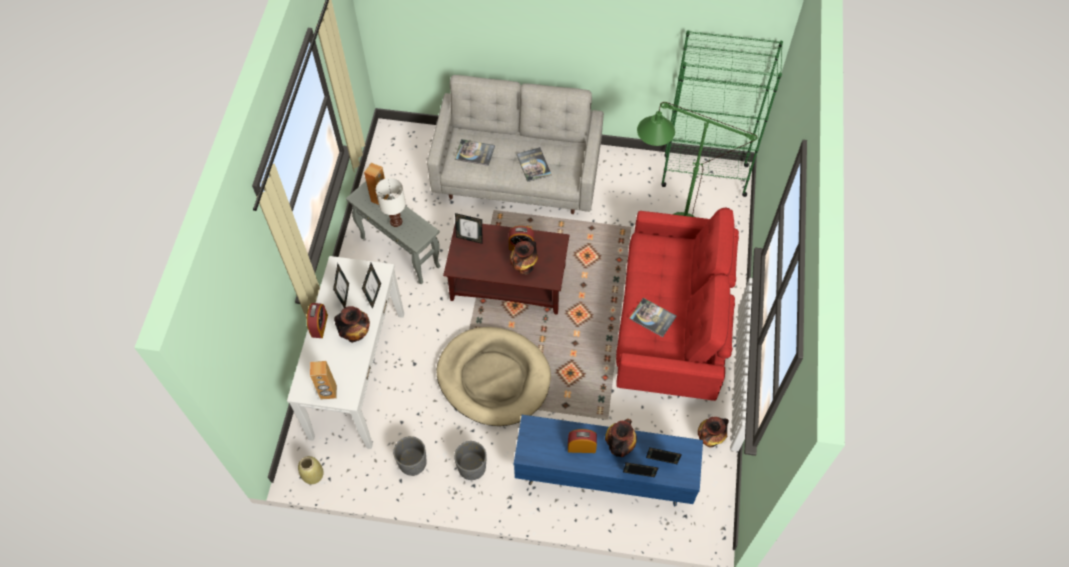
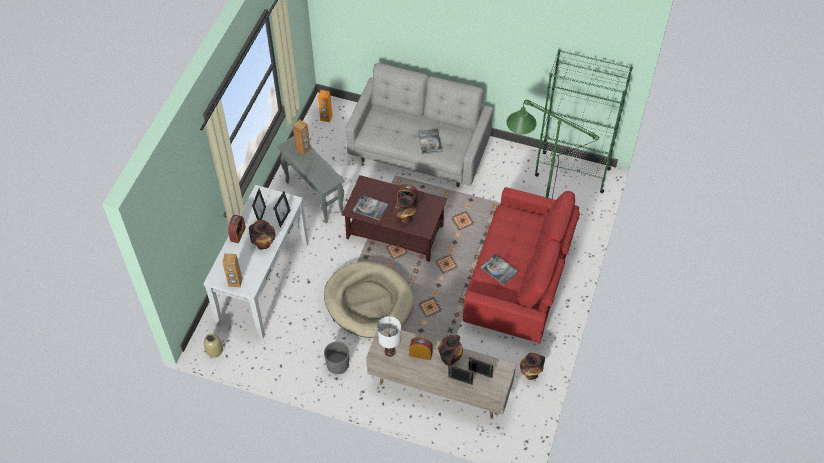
camera: 10 degrees right, 5 degrees down
(395, 149) = (326, 118): none -> orange speaker
(396, 222) = (312, 169): white table lamp -> white table lamp (389, 352)
(412, 463) = (292, 354): grey planter -> none
(469, 238) = (367, 190): picture frame -> none
(474, 153) = (385, 126): book -> book (370, 208)
(604, 478) = (439, 389): blue tv stand -> beige tv stand

